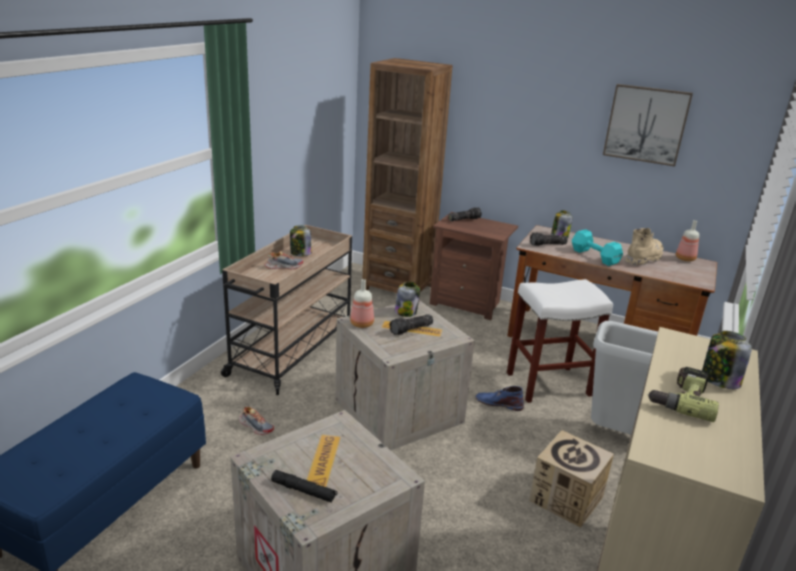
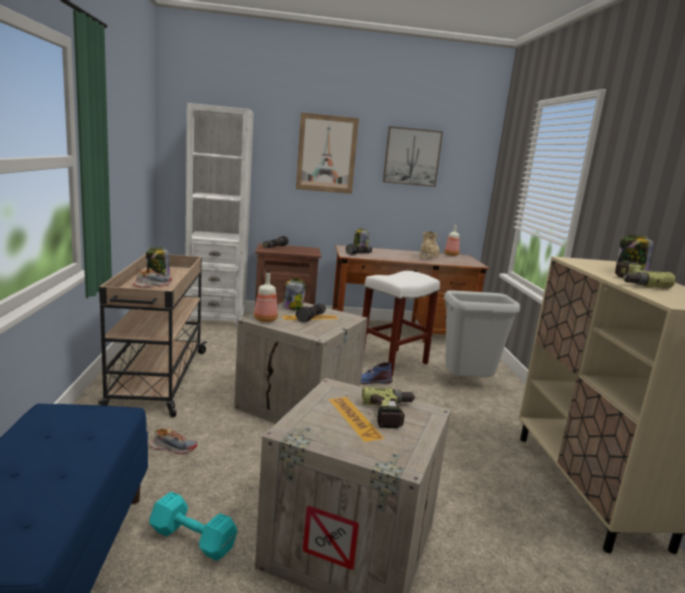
camera: 30 degrees left, 10 degrees down
(303, 491) = (366, 442): black flashlight -> none
(360, 468) = (392, 414): none -> power drill
(398, 287) = (216, 318): brown bookcase -> white bookcase
(535, 115) = (326, 154): none -> picture
(566, 498) = (476, 430): cardboard box -> none
(595, 257) = (398, 258): turquoise dumbbell -> turquoise dumbbell (194, 541)

